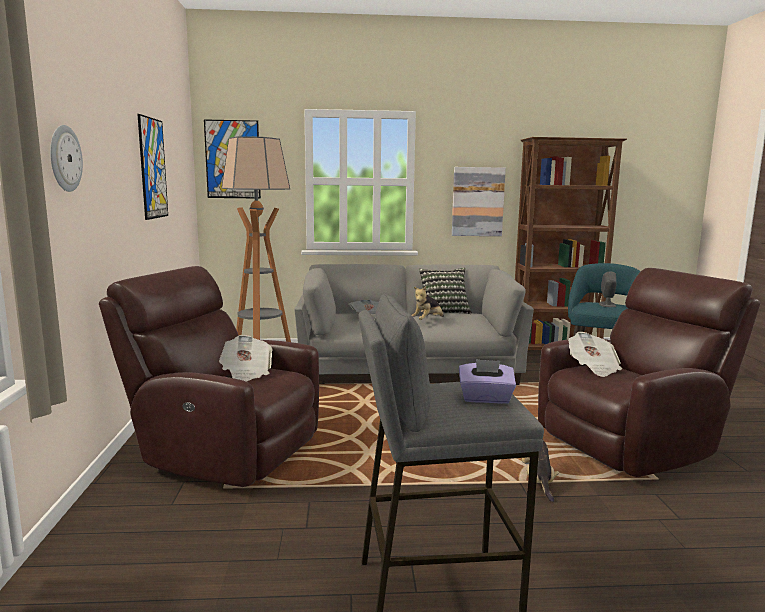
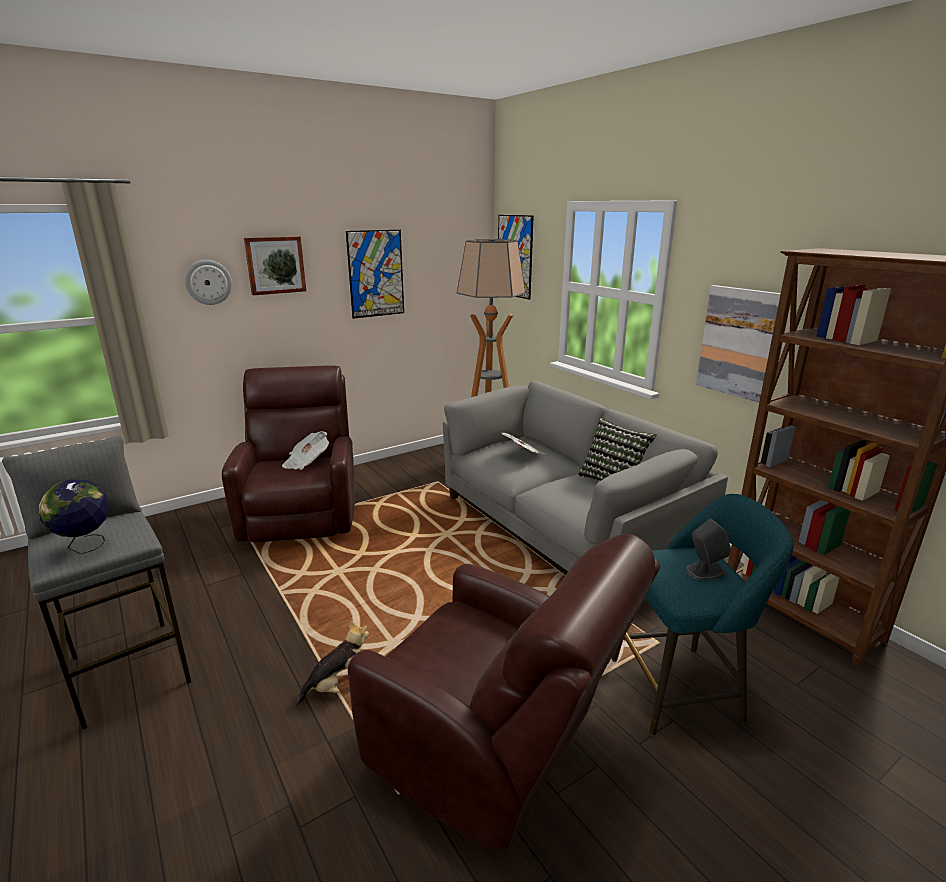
camera: 60 degrees right, 10 degrees up
(104, 145) = (275, 265): none -> picture
(427, 321) = (558, 483): plush toy -> none
(485, 398) = (86, 546): purple tissue box -> globe
(593, 368) = (477, 624): newspaper -> none

